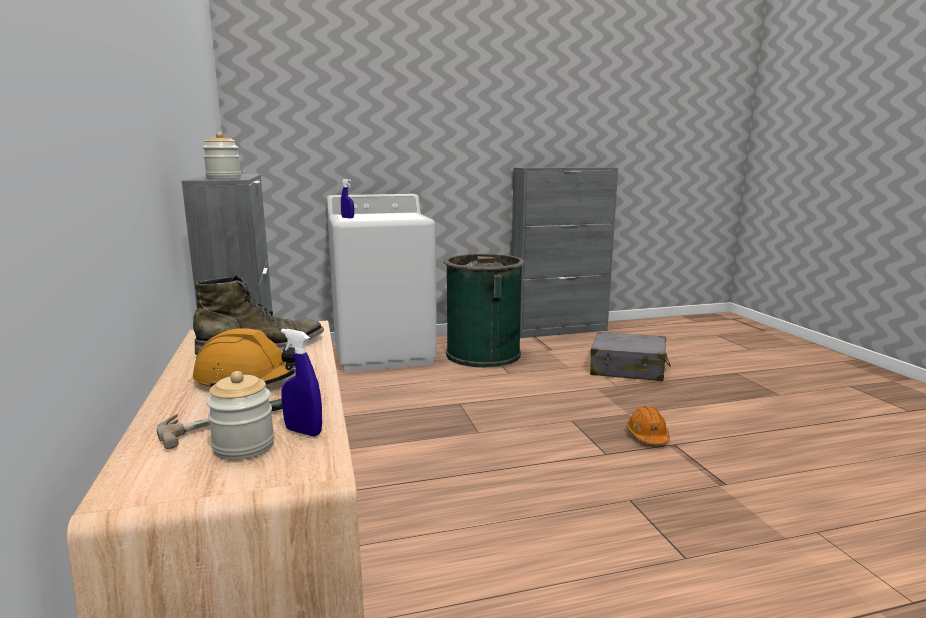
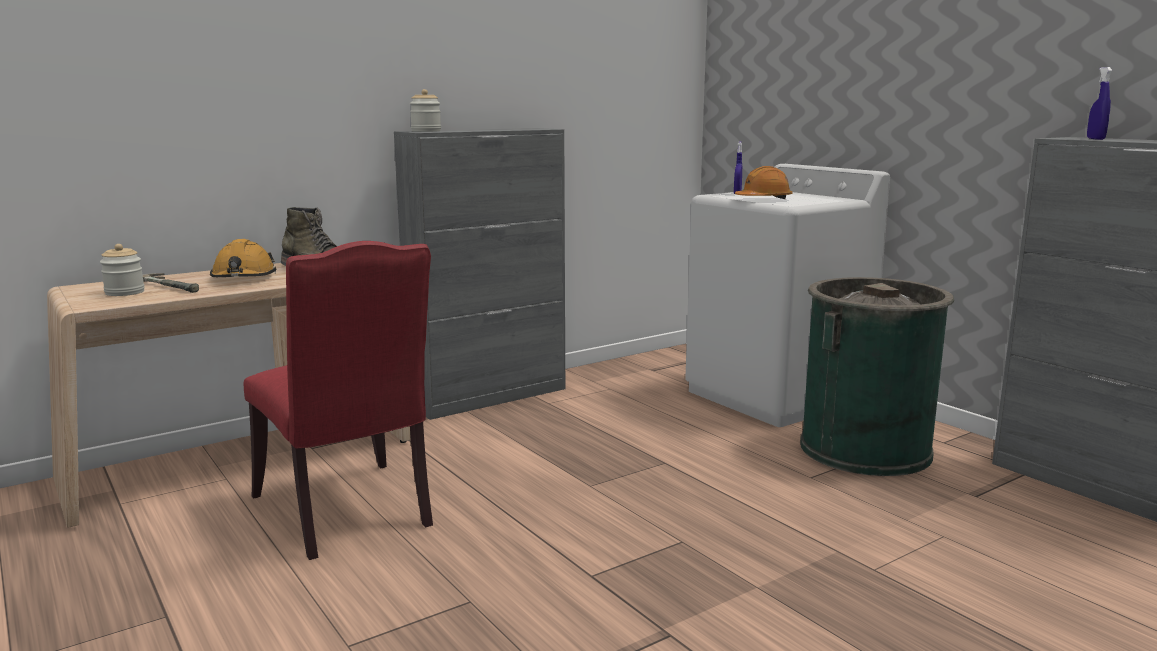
camera: 70 degrees right, 0 degrees up
(303, 431) = (143, 297): blue spray bottle -> blue spray bottle (1095, 139)
(461, 543) = (348, 513): none -> red chair
(628, 369) = (982, 576): grey suitcase -> none
(647, 436) = (681, 608): orange hard hat -> orange hard hat (763, 199)

